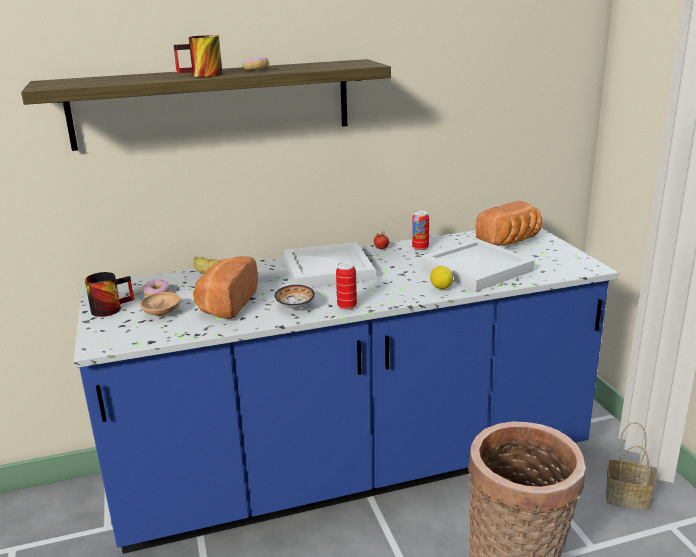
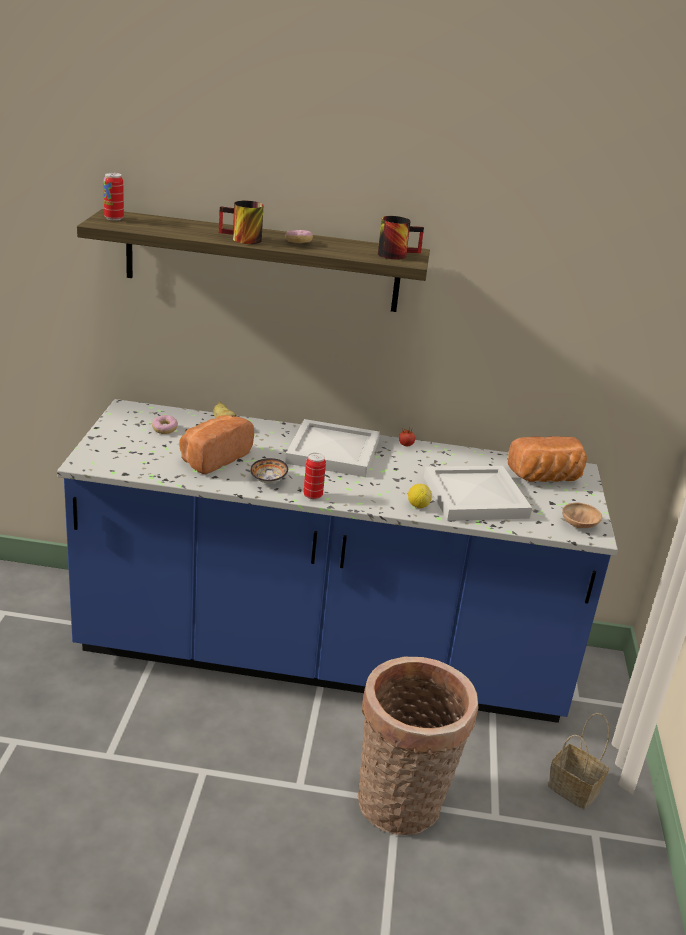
camera: 20 degrees right, 5 degrees up
(110, 308) = (118, 430): mug -> mug (396, 254)
(162, 313) = (154, 449): brown bowl -> brown bowl (579, 524)
(420, 248) = (444, 457): can -> can (114, 218)

